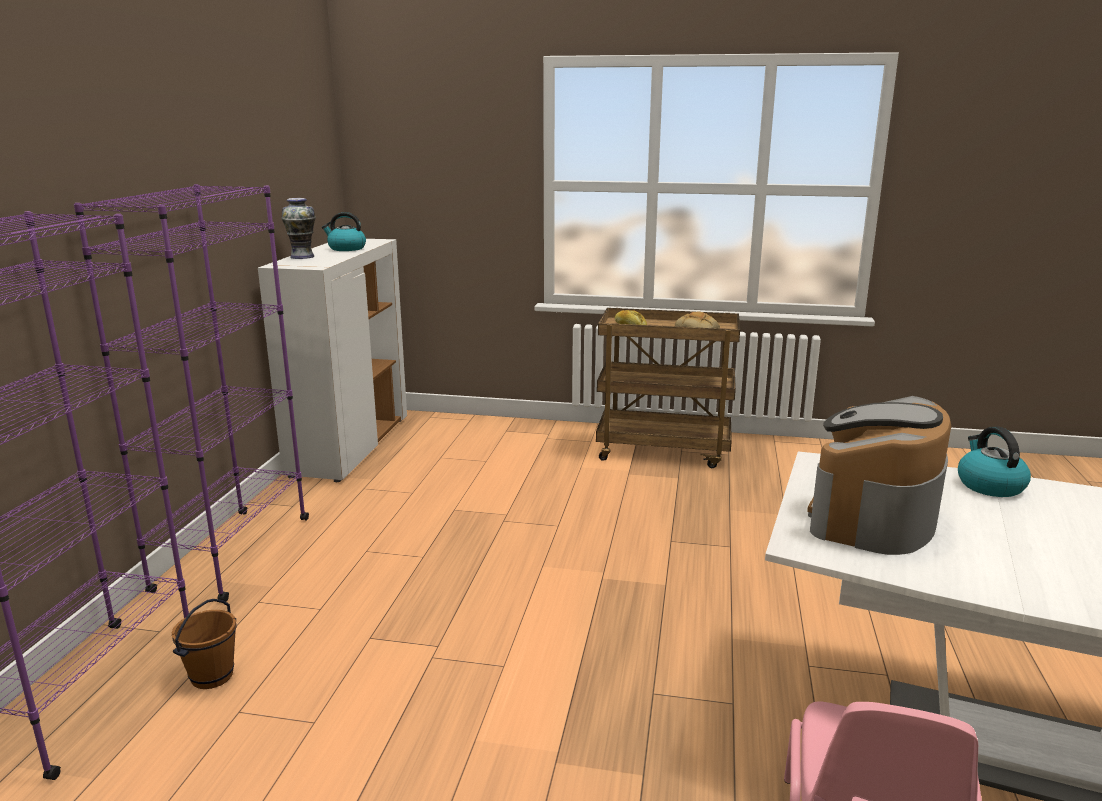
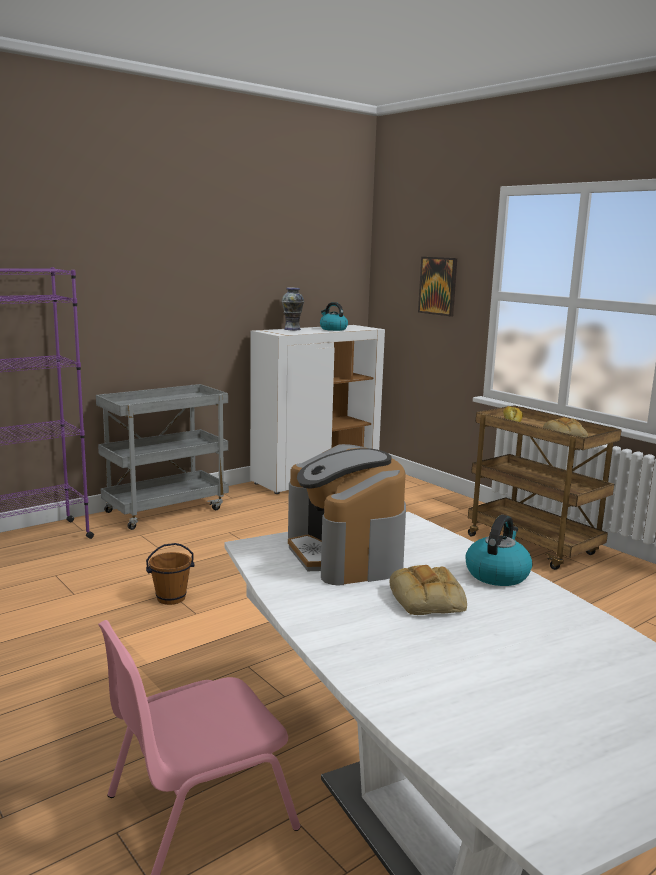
camera: 40 degrees right, 5 degrees down
(211, 676) = (70, 556): brown bucket -> brown bucket (171, 598)
(233, 554) = (166, 509): purple bookcase -> grey cart
(461, 178) = (438, 286): none -> picture
(873, 516) = (345, 553): coffee machine -> coffee machine turned 90 degrees counterclockwise
(1020, 531) = (428, 600): none -> bread

